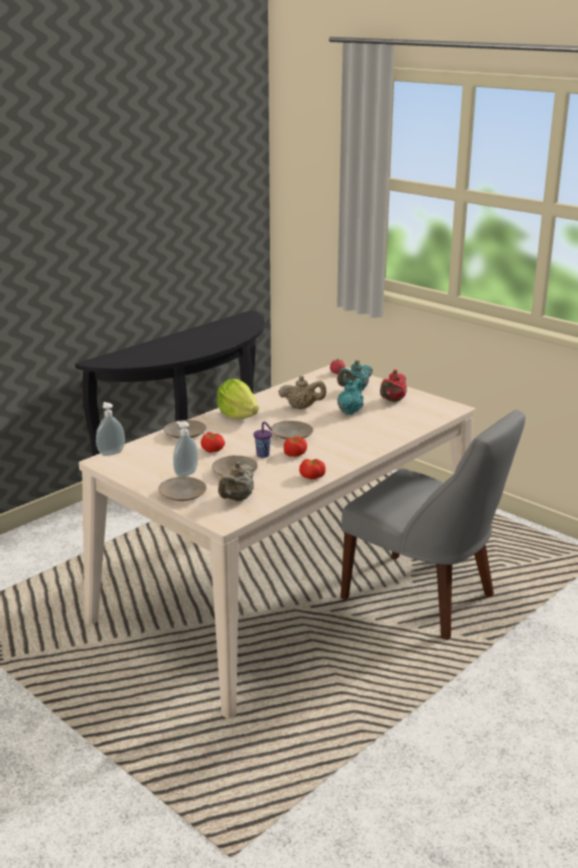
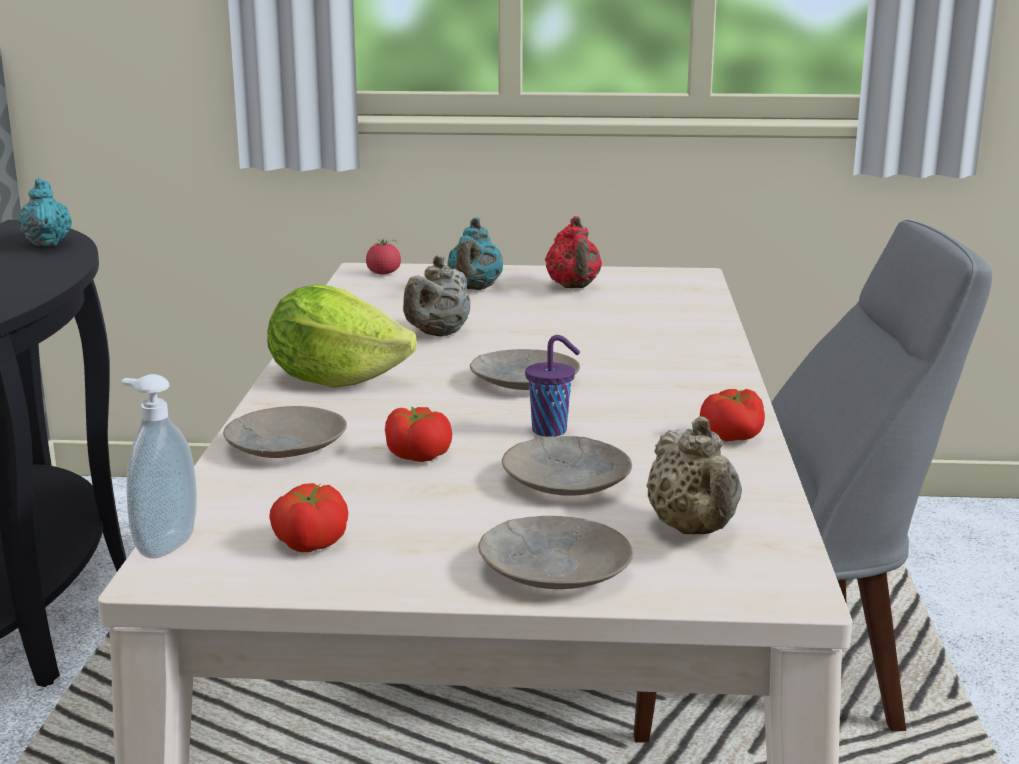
camera: 40 degrees left, 5 degrees down
(185, 473) = (461, 523): soap dispenser -> none
(294, 454) = (604, 410): tomato -> tomato (309, 542)
(302, 407) = (438, 334): beige teapot -> beige teapot turned 150 degrees clockwise
(350, 411) = (542, 319): turquoise teapot -> turquoise teapot (48, 243)

